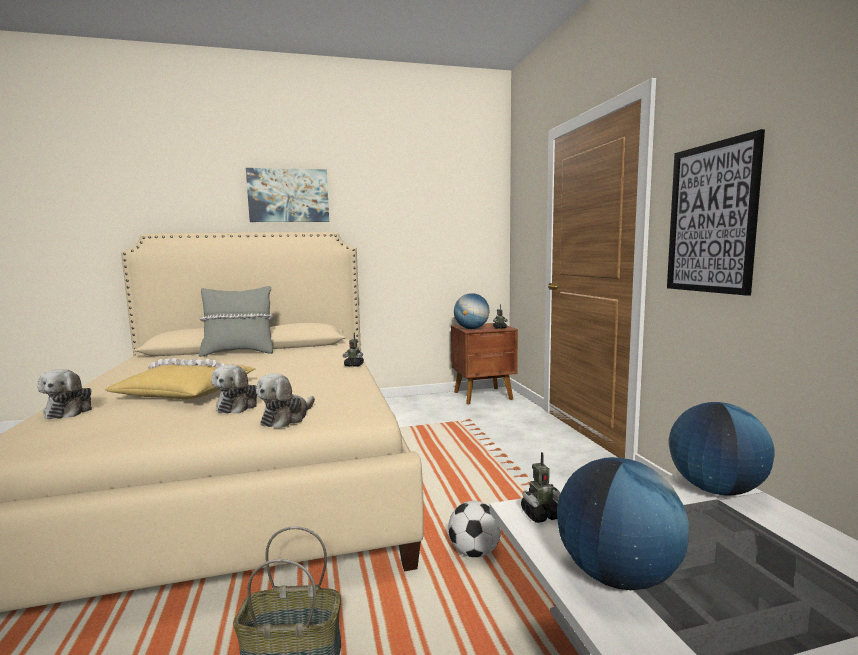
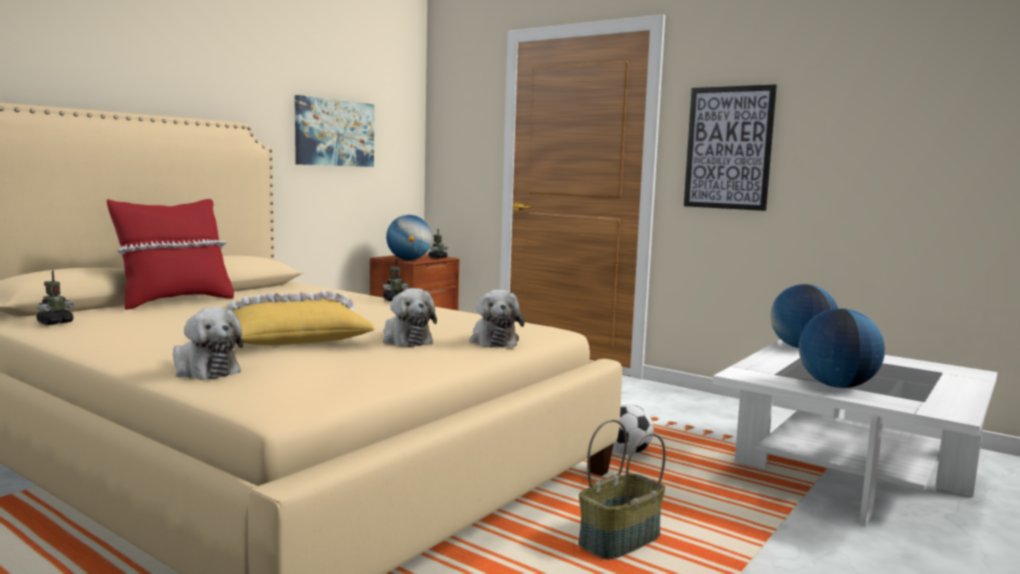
camera: 40 degrees left, 0 degrees up
(239, 353) = (174, 301): grey pillow -> red pillow
(288, 195) = (175, 60): picture -> picture (334, 133)
(540, 515) = (752, 374): toy robot -> toy robot (55, 323)

